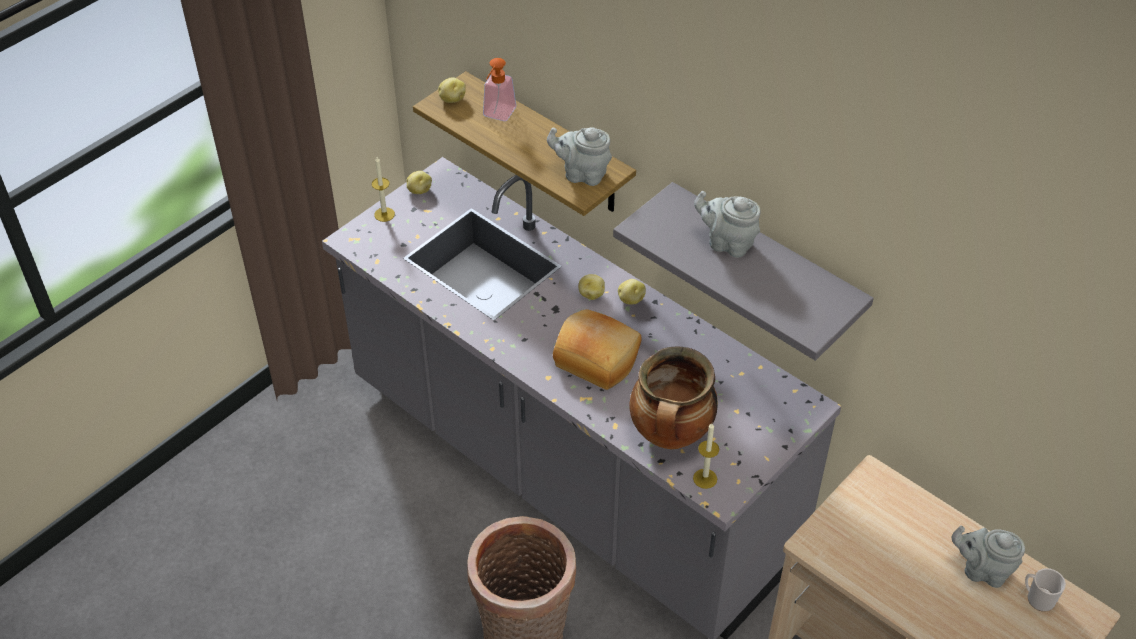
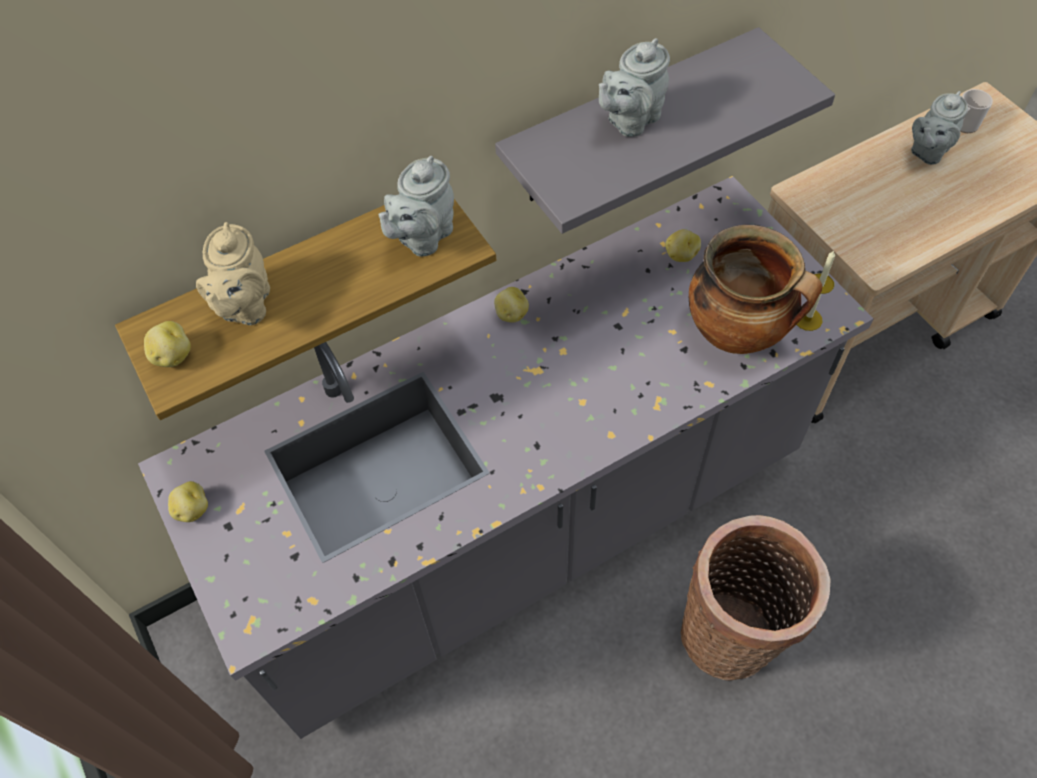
camera: 70 degrees left, 10 degrees up
(384, 214) = (218, 569): candle -> none
(497, 115) = (245, 306): soap dispenser -> beige teapot
(591, 294) = (486, 352): potato -> potato (680, 255)
(598, 358) = (596, 373): bread -> none

